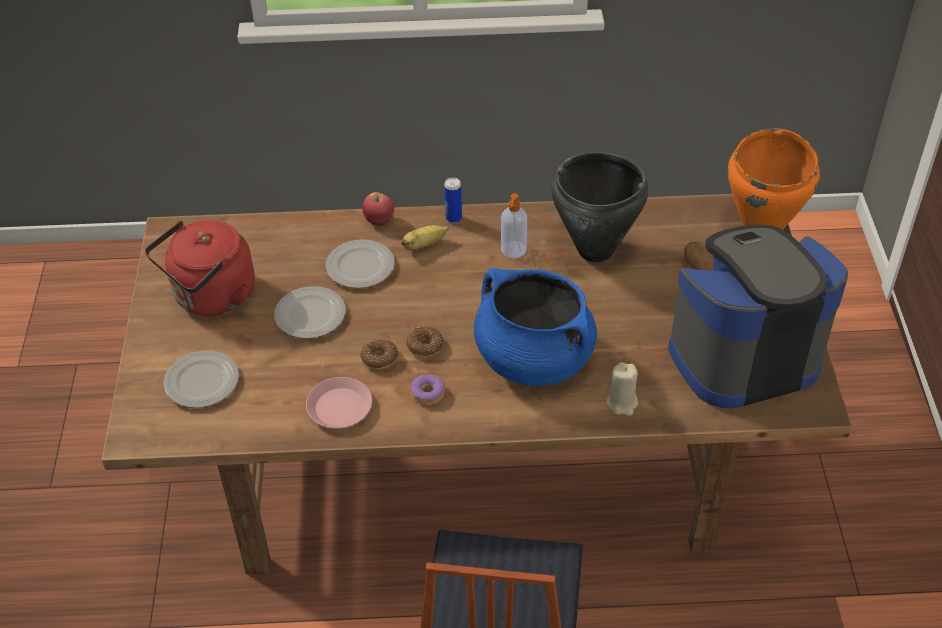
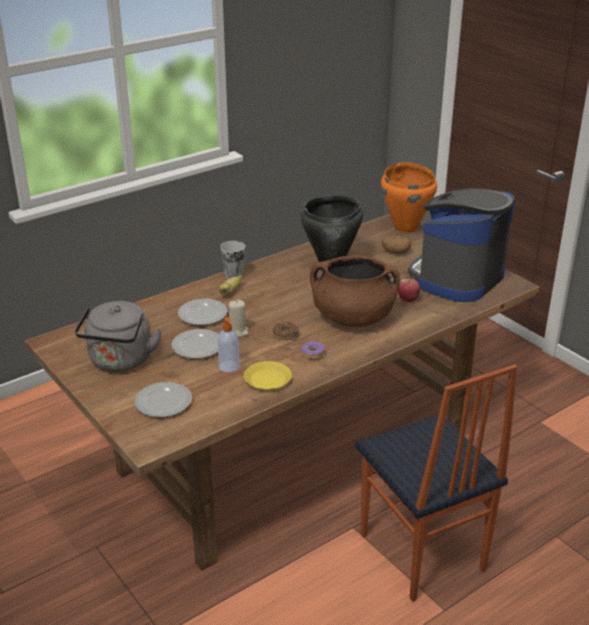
camera: 35 degrees left, 15 degrees down
(211, 297) = (120, 362): red kettle -> grey kettle
(340, 408) = (268, 380): pink plate -> yellow plate
(379, 221) = (189, 291): apple -> apple (408, 300)
(379, 358) = (265, 349): donut -> none
(453, 218) = (234, 275): can -> cup
(513, 250) = (285, 277): soap dispenser -> soap dispenser (229, 367)
(533, 359) = (353, 318): blue cooking pot -> brown cooking pot
(622, 403) = (422, 318): beige candle -> beige candle (238, 331)

